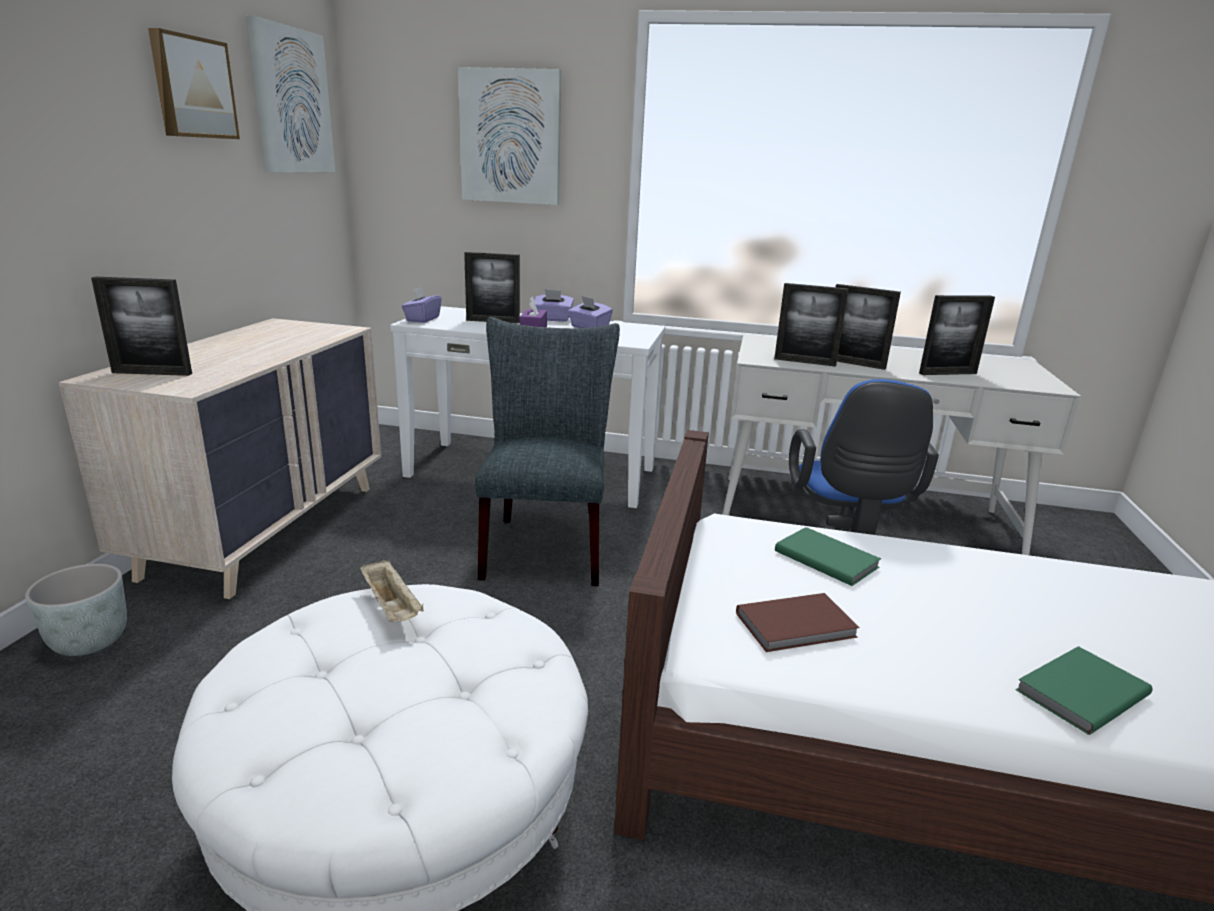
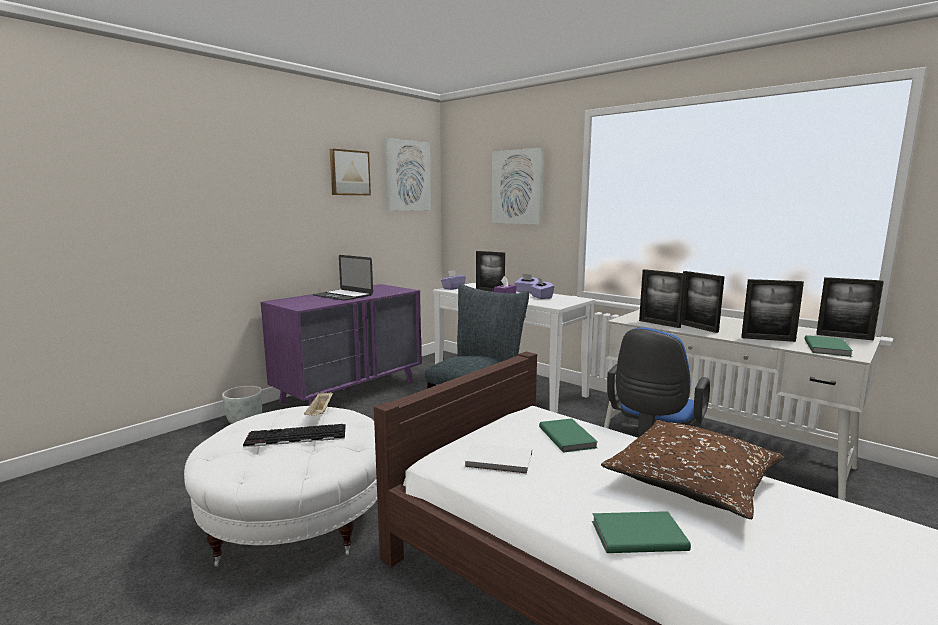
camera: 30 degrees right, 10 degrees down
(152, 373) = (297, 301): picture frame -> picture frame (844, 337)
(235, 350) = (343, 295): none -> laptop
(267, 528) = (350, 391): beige dresser -> purple dresser
(407, 673) = (295, 436): none -> keyboard
(798, 626) = (499, 461): brown book -> white book
(1017, 379) = (828, 348): none -> green book
(1030, 591) = (692, 482): none -> brown pillow

